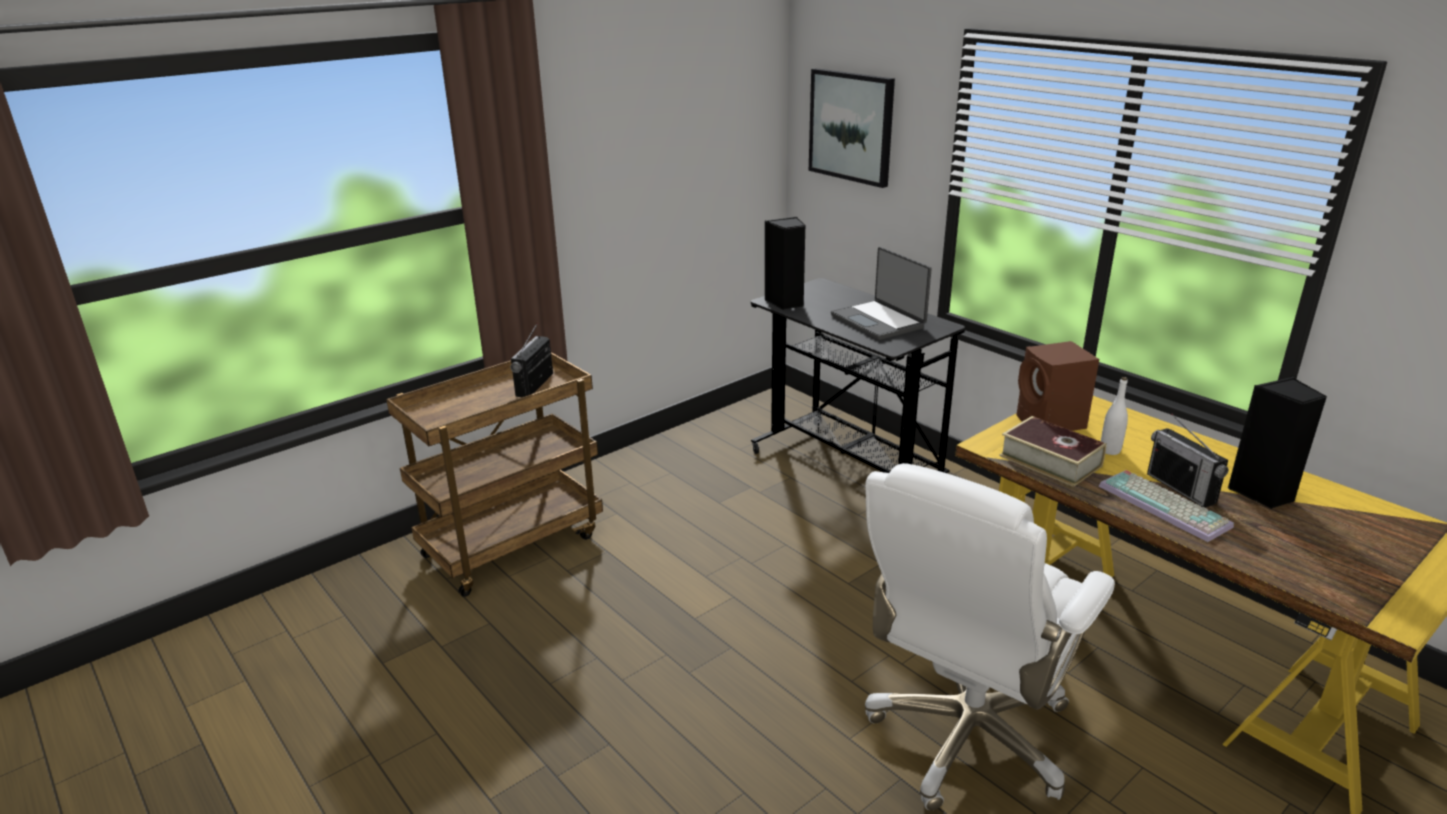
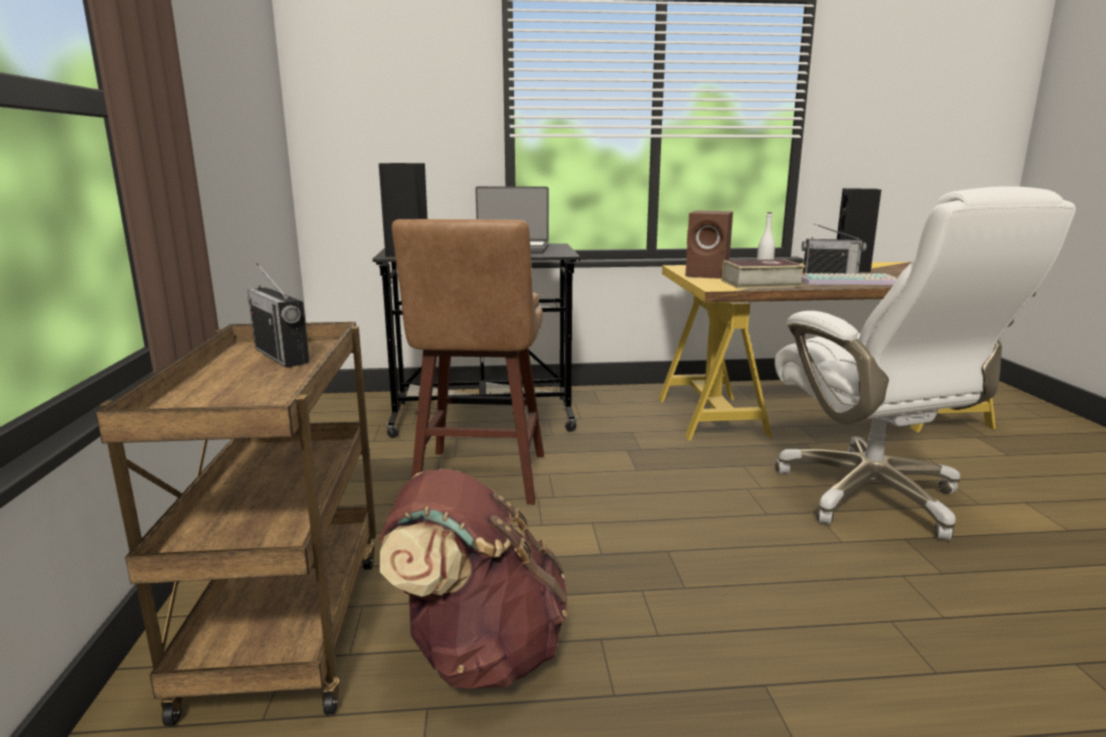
camera: 55 degrees left, 10 degrees down
(545, 617) = (478, 652): none -> brown backpack
(739, 520) = (480, 479): none -> brown stool
(851, 126) = (379, 93): picture -> none

